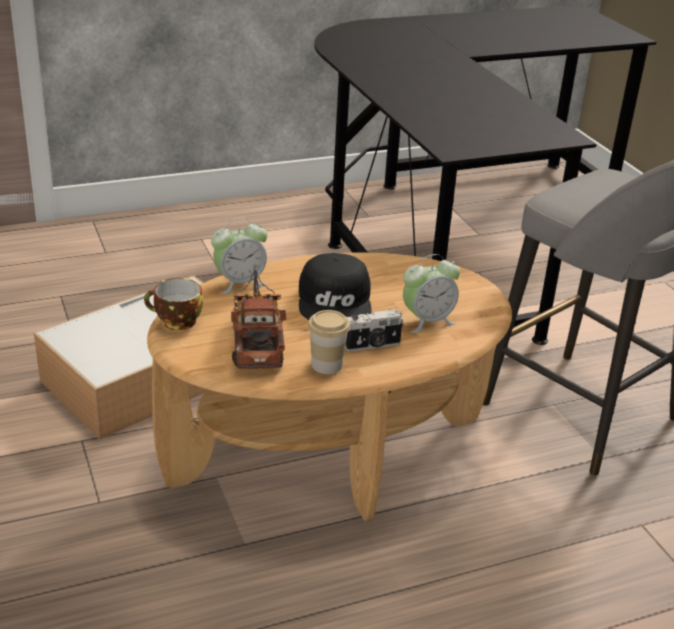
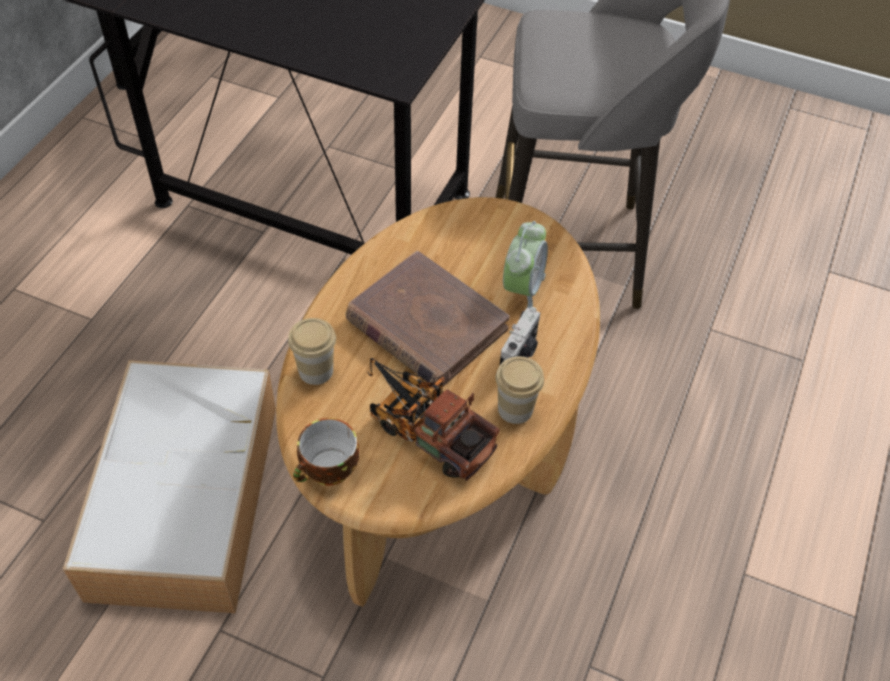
camera: 45 degrees left, 20 degrees up
(240, 283) = (316, 370): alarm clock -> cup
(336, 301) = (426, 325): black cap -> brown book

